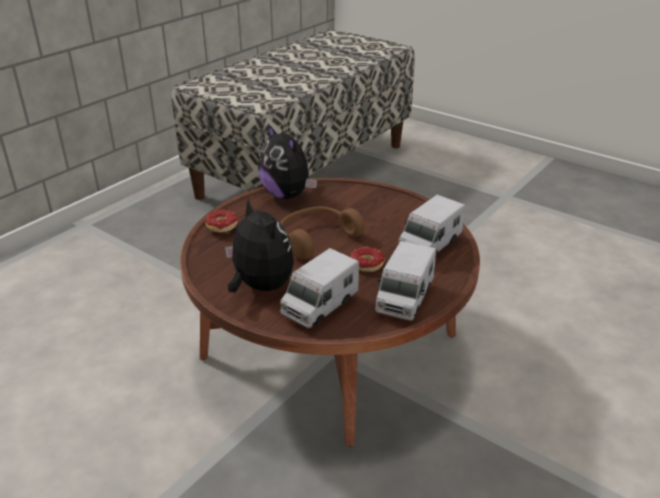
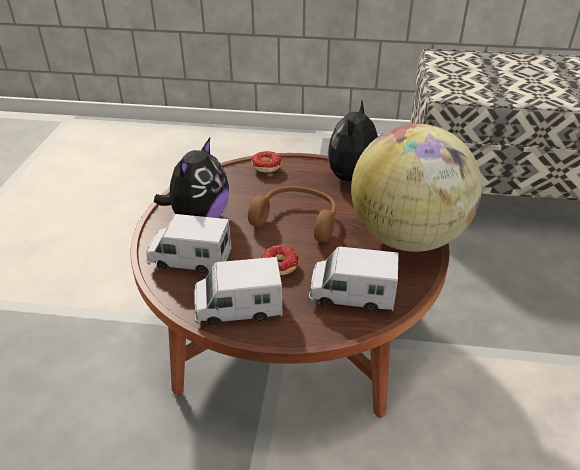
camera: 60 degrees right, 5 degrees up
(386, 201) = (407, 237): none -> globe

